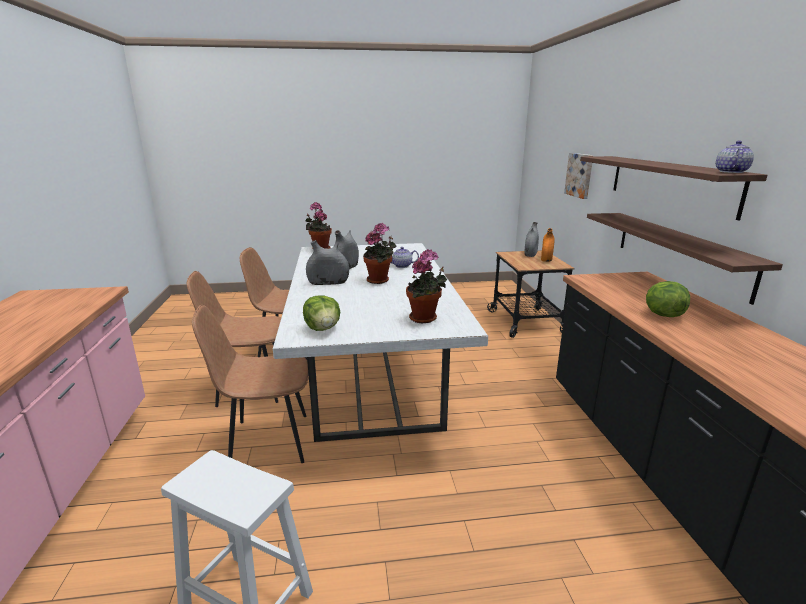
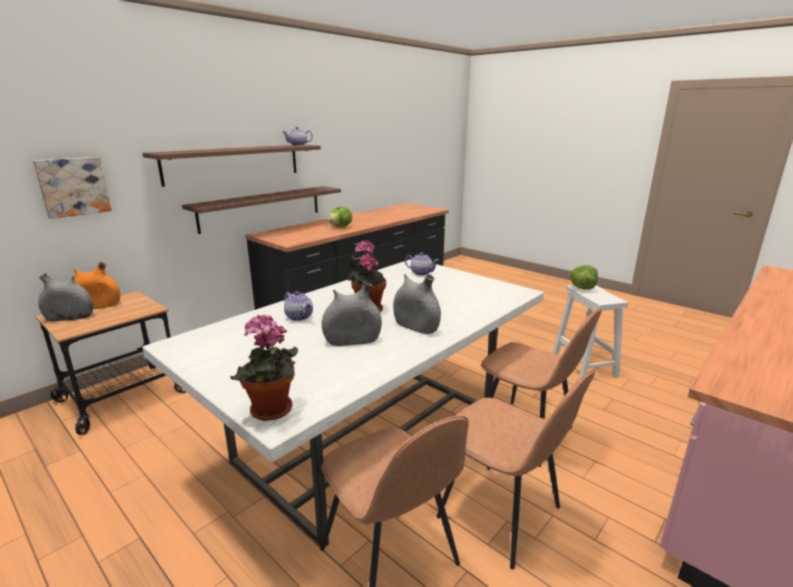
camera: 130 degrees left, 0 degrees up
(323, 328) = (495, 290): lettuce -> lettuce (582, 288)
(425, 319) = (421, 273): potted plant -> teapot

